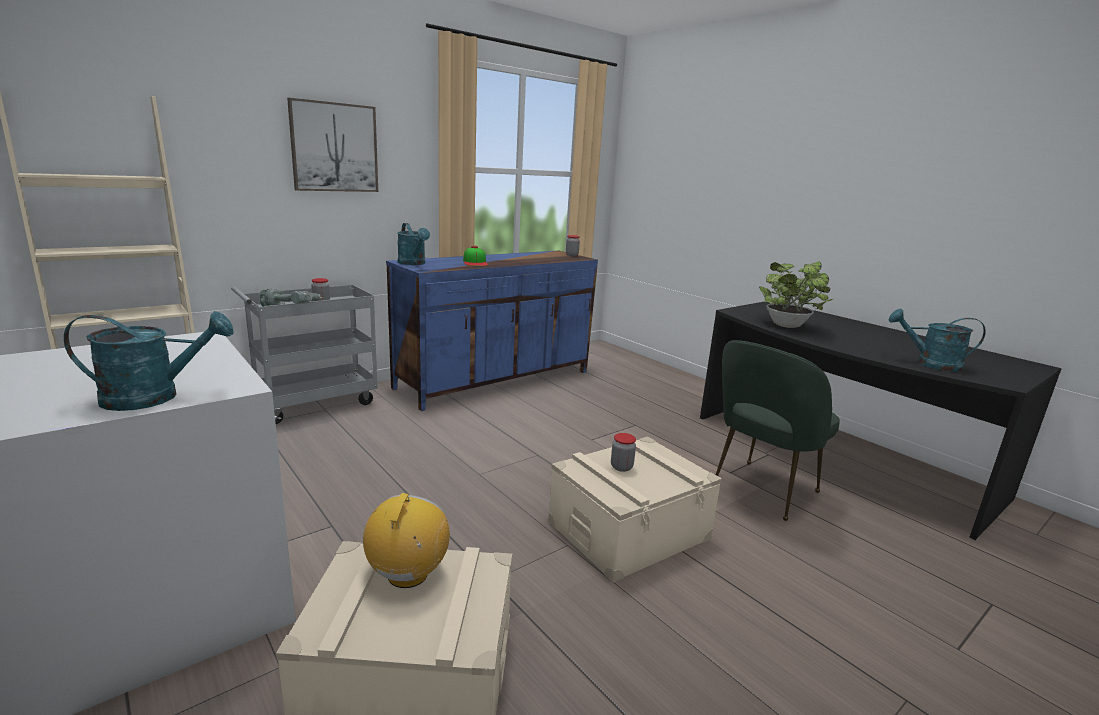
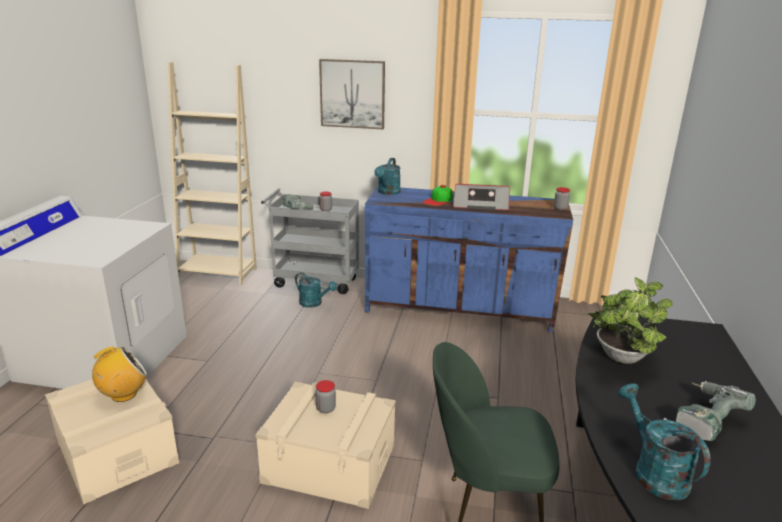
camera: 50 degrees right, 5 degrees up
(154, 397) = (69, 255): turquoise watering can -> turquoise watering can (314, 303)
(516, 260) = (480, 205): none -> radio
(879, 338) = (703, 420): none -> power drill

